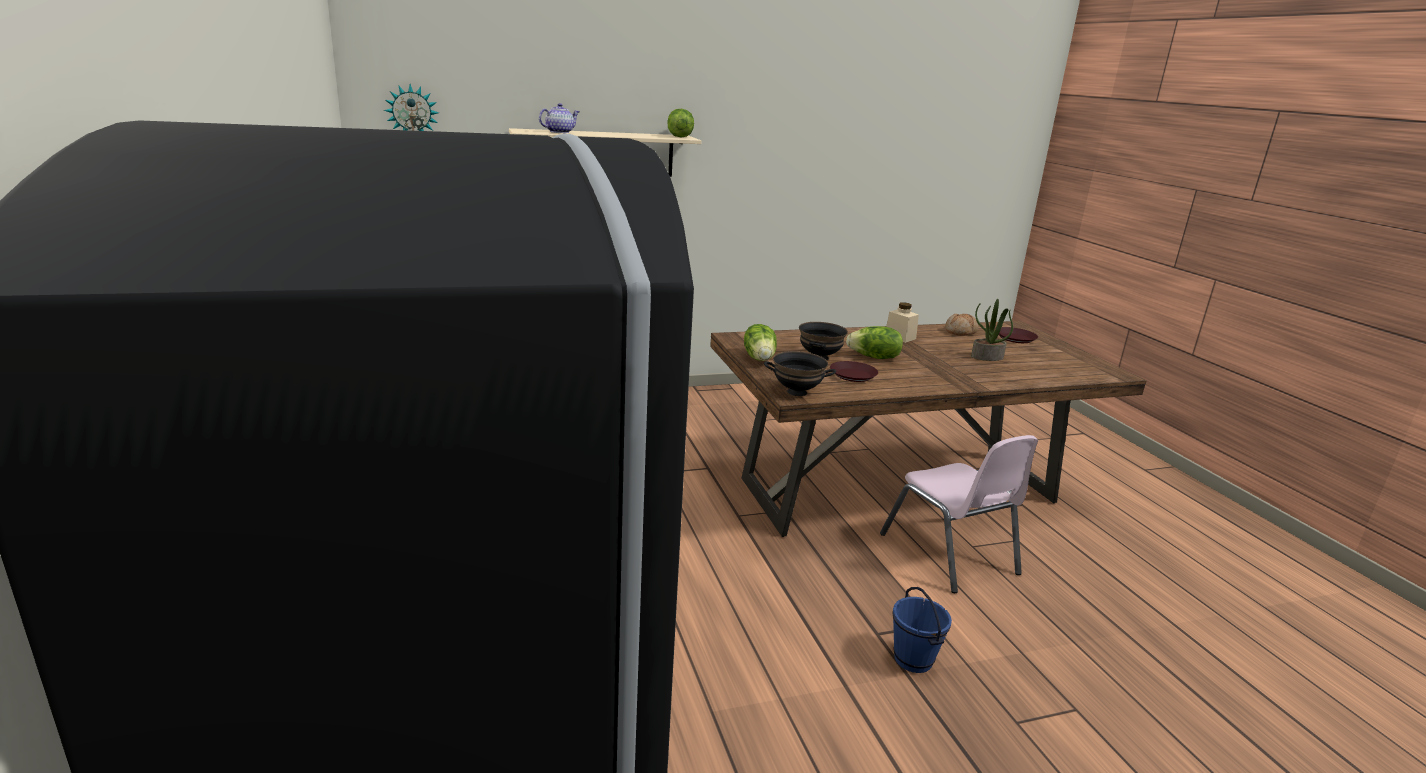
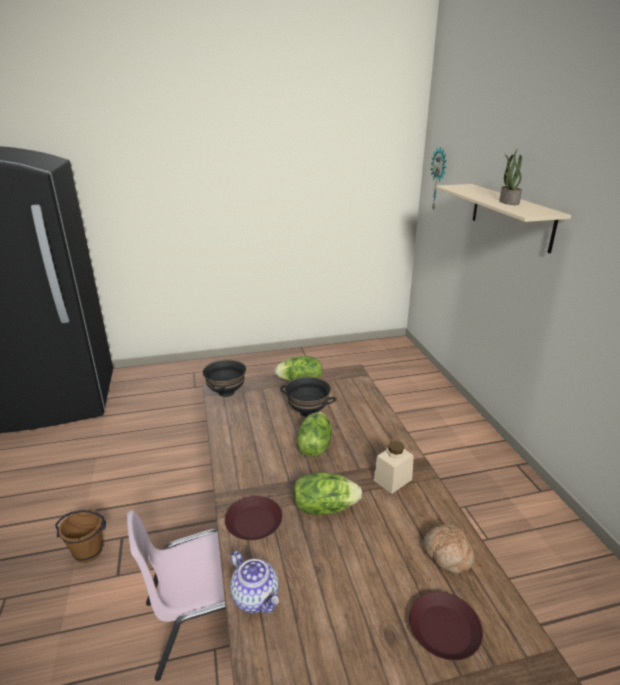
camera: 95 degrees right, 5 degrees up
(559, 132) = (470, 190): teapot -> teapot (256, 597)
(679, 137) = (534, 212): lettuce -> lettuce (324, 507)
(852, 375) = (263, 425): brown plate -> brown plate (254, 522)
(912, 660) = (88, 551): blue bucket -> brown bucket
(987, 357) = (333, 551): potted plant -> potted plant (508, 202)

